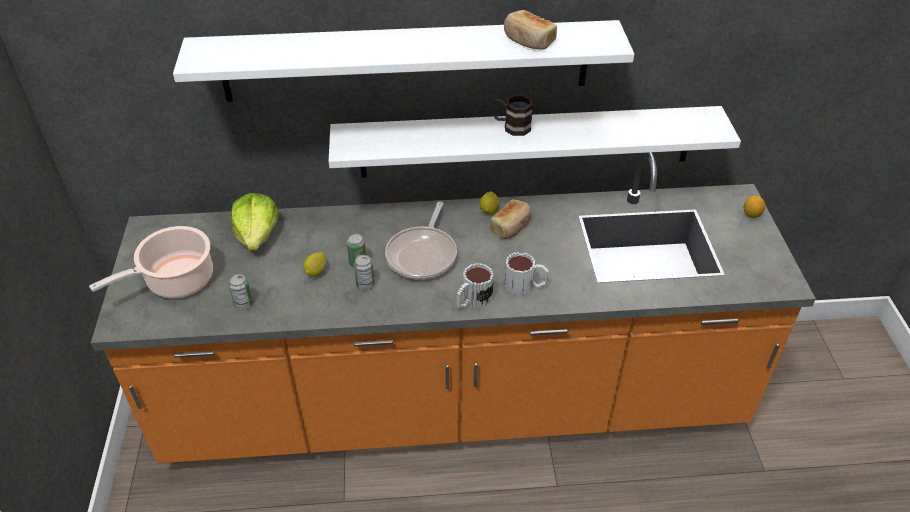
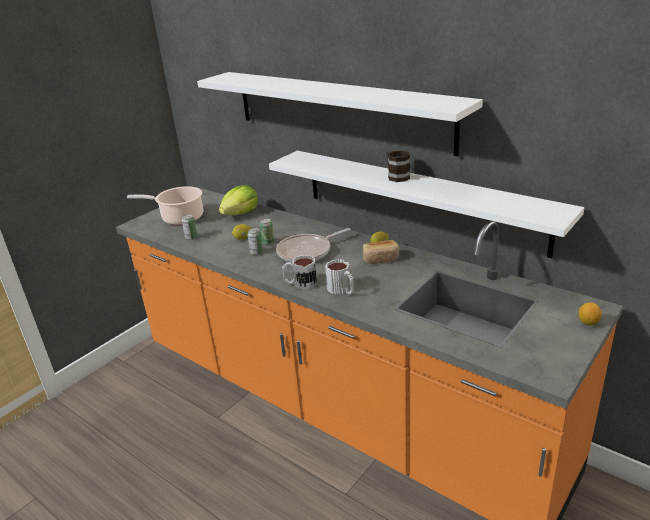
camera: 45 degrees right, 15 degrees down
(528, 40) = (396, 97): bread -> none

